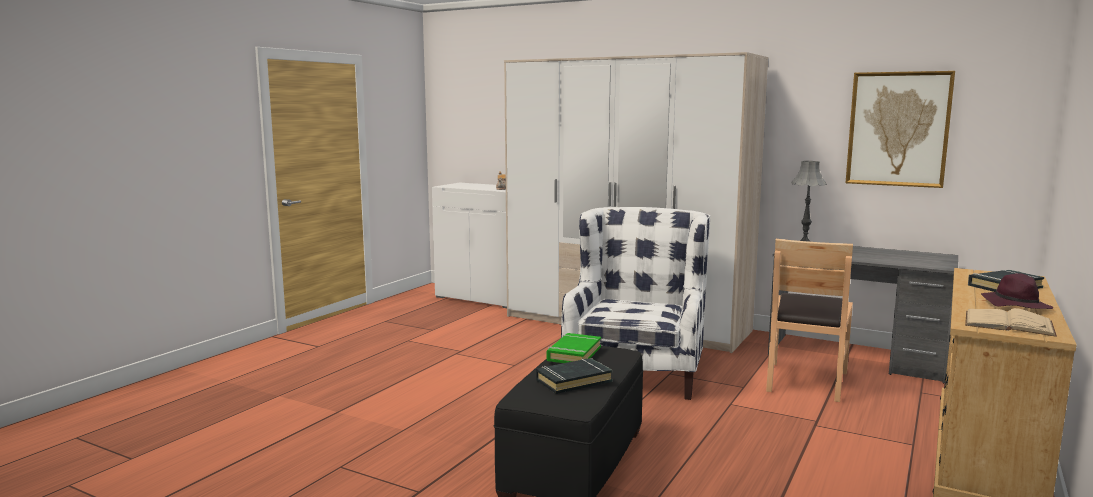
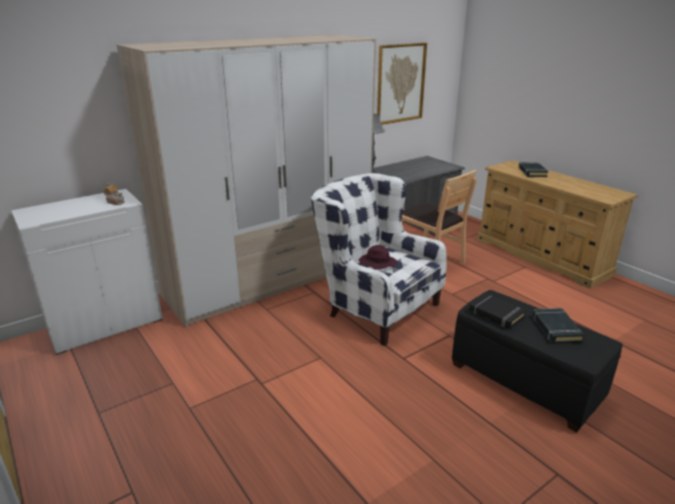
camera: 65 degrees left, 15 degrees up
(574, 354) = (496, 314): green book -> black book
(1008, 323) = (603, 193): beige book -> none
(1014, 305) = (570, 182): purple hat -> purple hat (377, 263)

